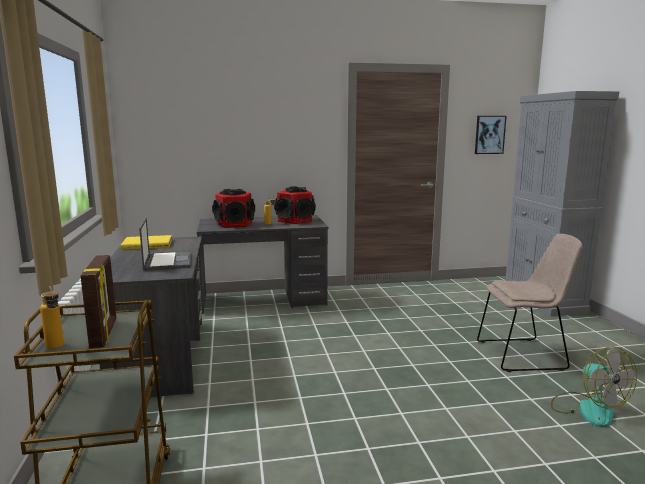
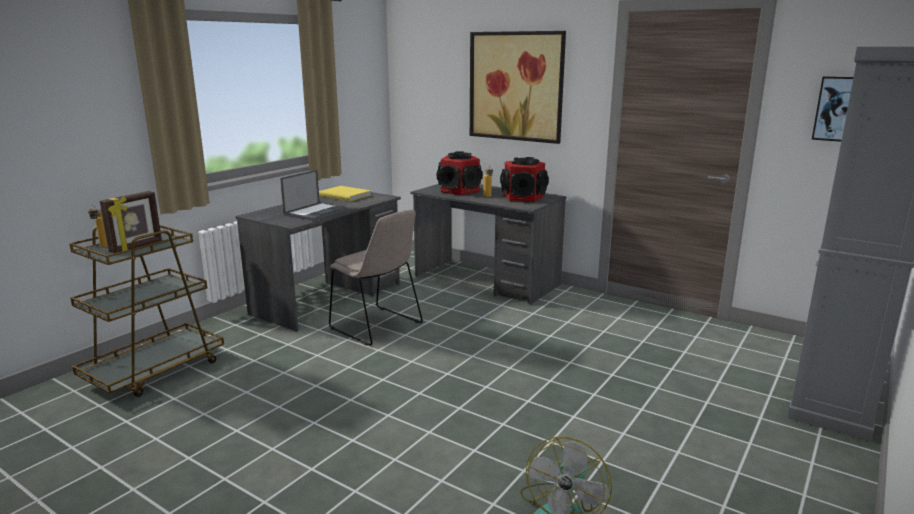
camera: 45 degrees right, 5 degrees up
(264, 129) = (516, 86): none -> picture
(523, 355) = (626, 434): beige chair -> beige chair (378, 327)

